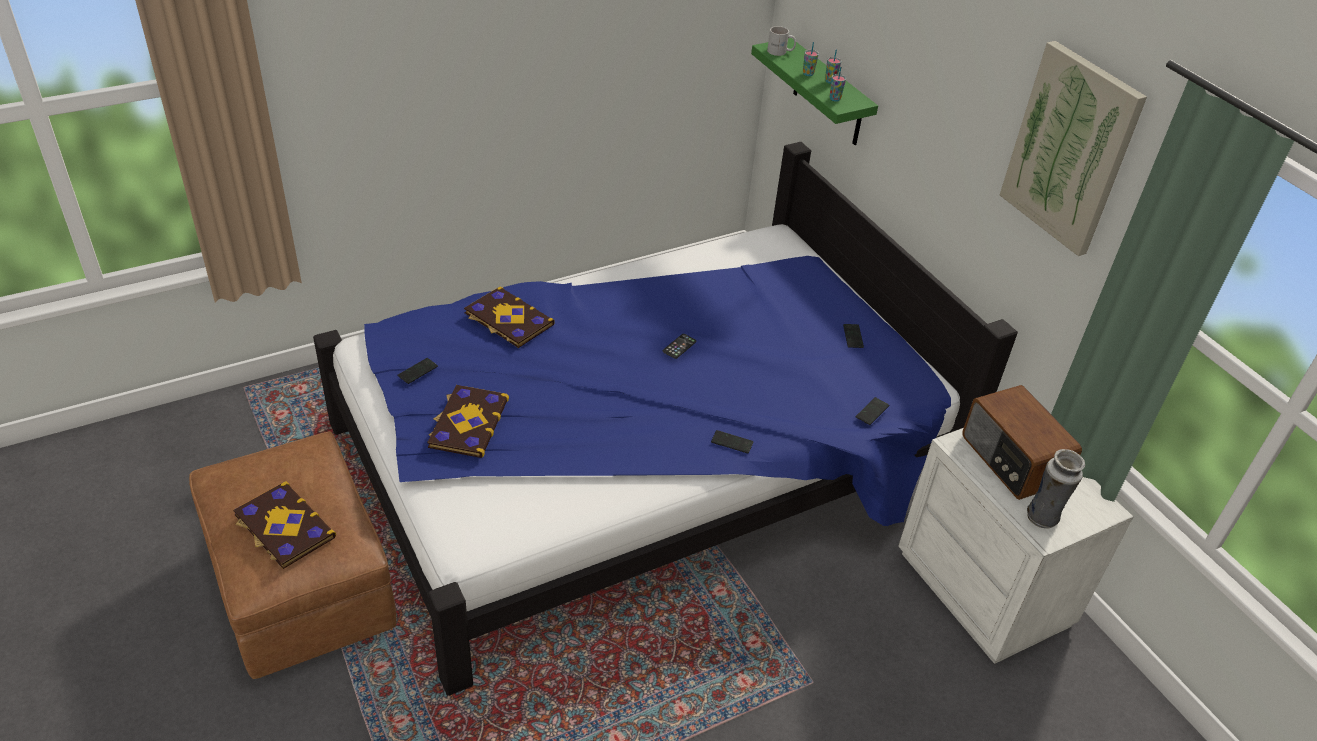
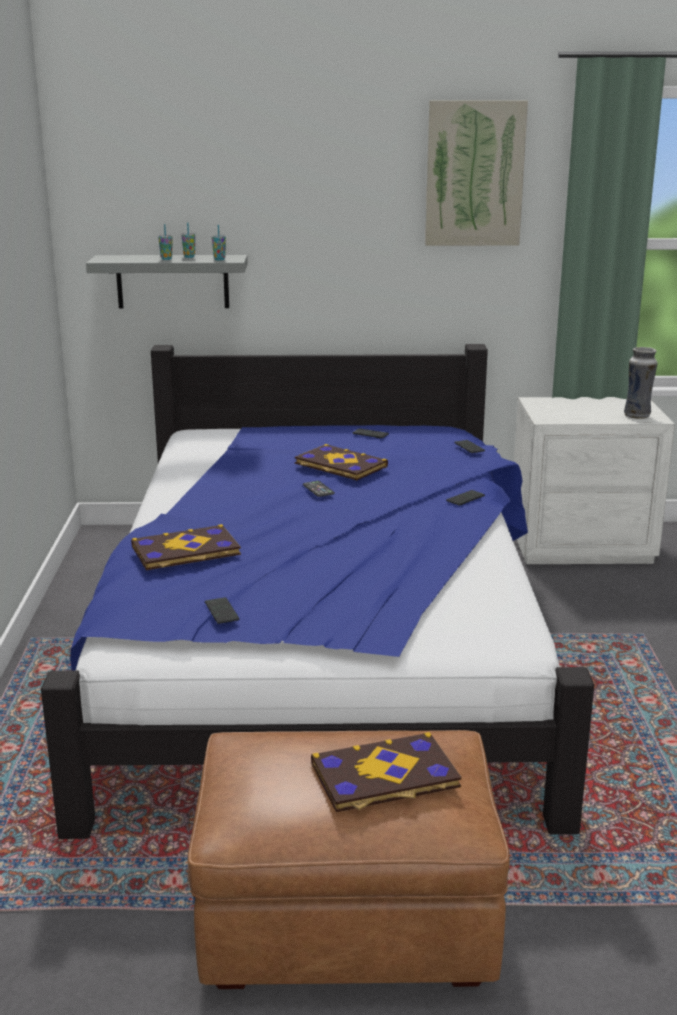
camera: 60 degrees left, 20 degrees down
(467, 423) = (338, 599): book -> book (340, 465)
(780, 52) = (115, 259): white mug -> none
(828, 94) = (172, 281): green shelf -> grey shelf
(1011, 461) = (574, 410): radio -> none

